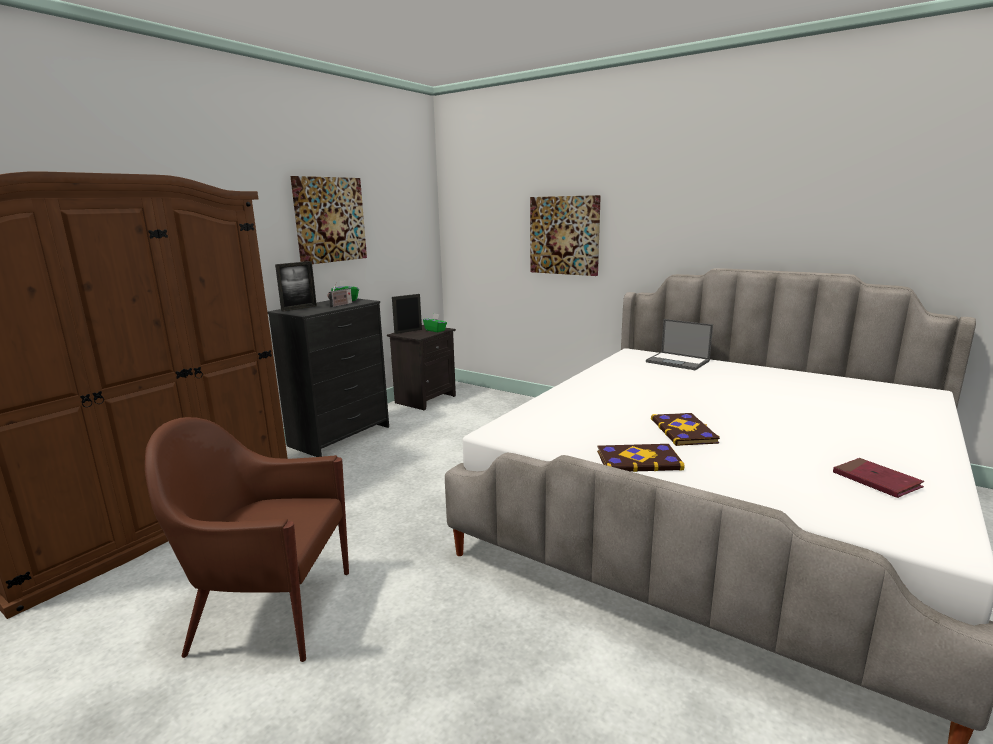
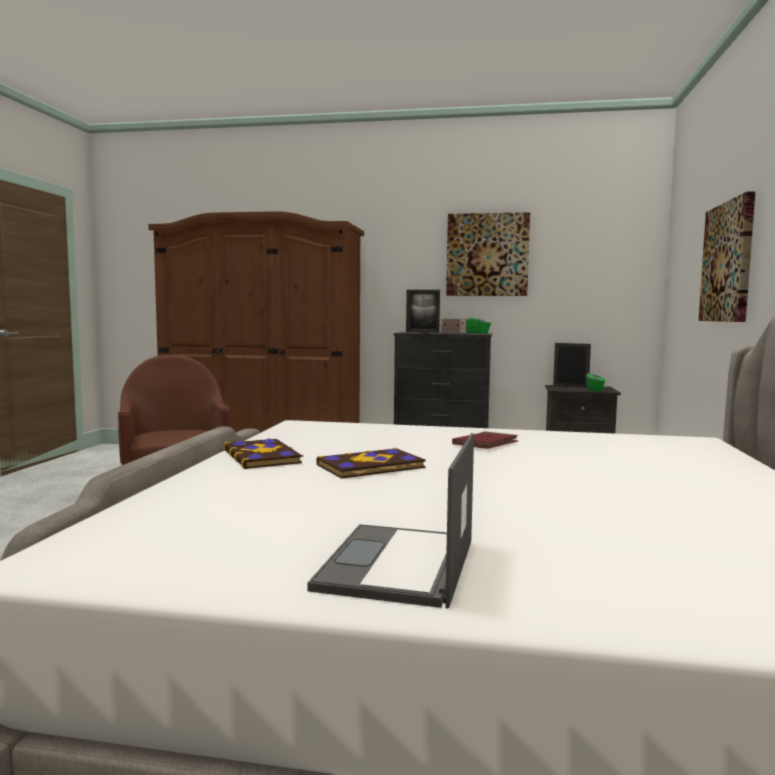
camera: 65 degrees right, 10 degrees down
(678, 361) = (705, 458): laptop -> laptop (398, 565)
(876, 481) = (259, 545): red book -> red book (485, 444)

